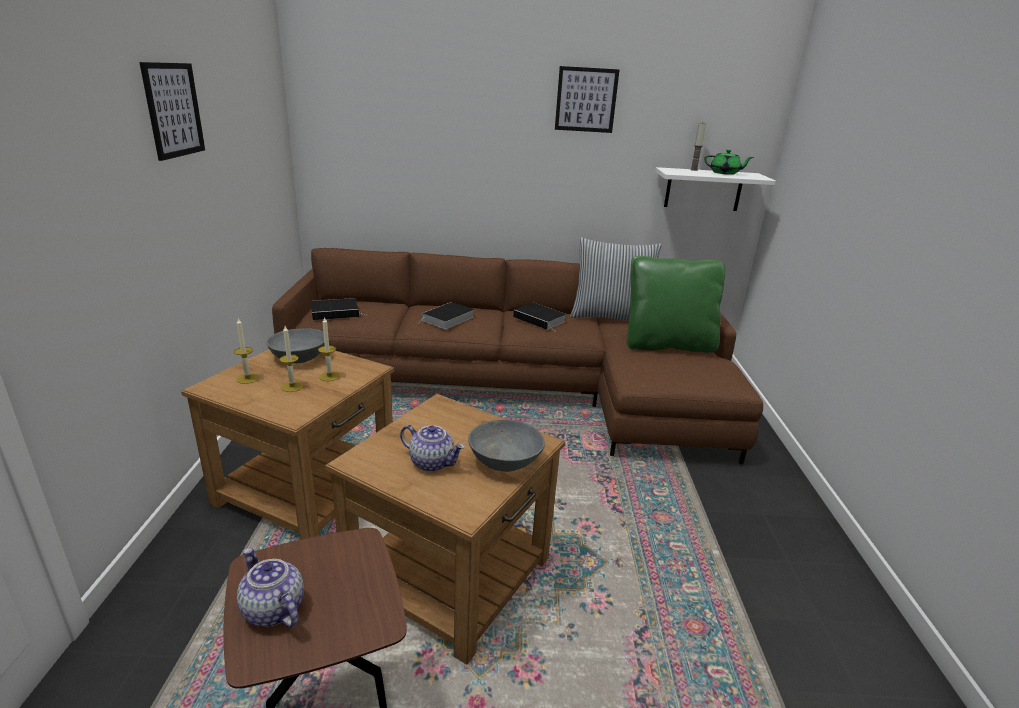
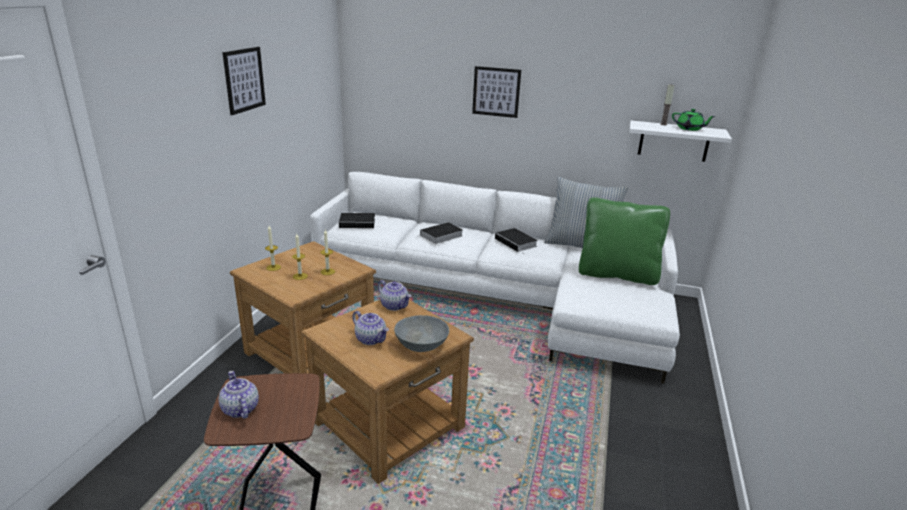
camera: 15 degrees right, 0 degrees up
(300, 357) = (313, 256): grey bowl -> none
(442, 411) = (394, 305): none -> teapot
(525, 387) = (502, 297): brown sofa -> white sofa
(586, 100) = (570, 63): picture -> picture (496, 92)

